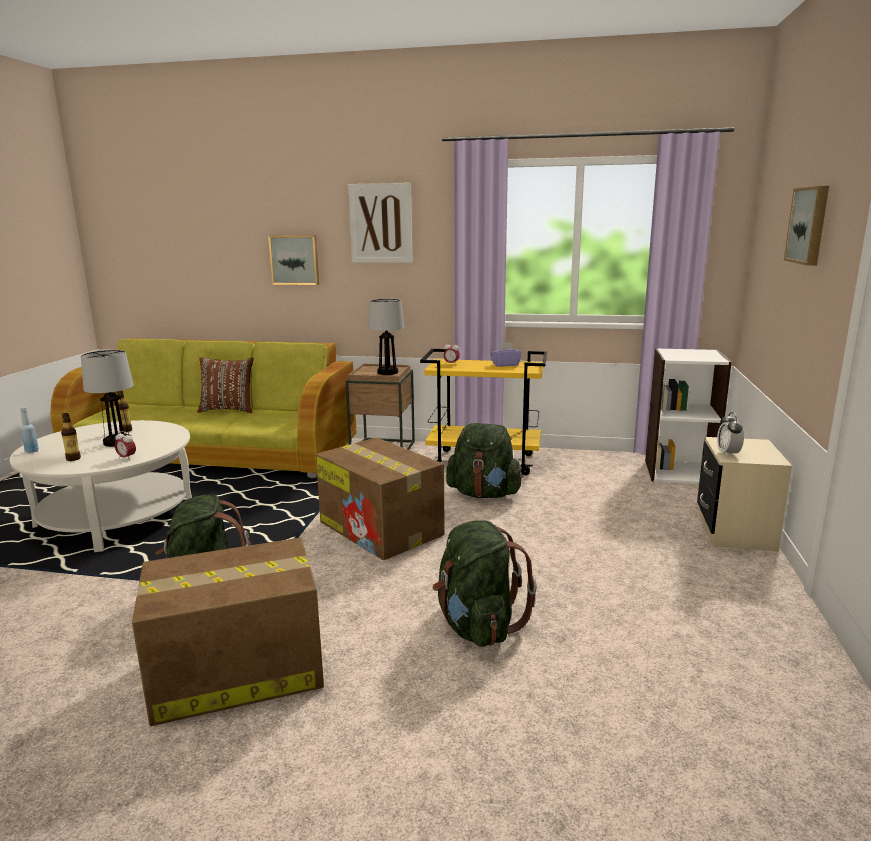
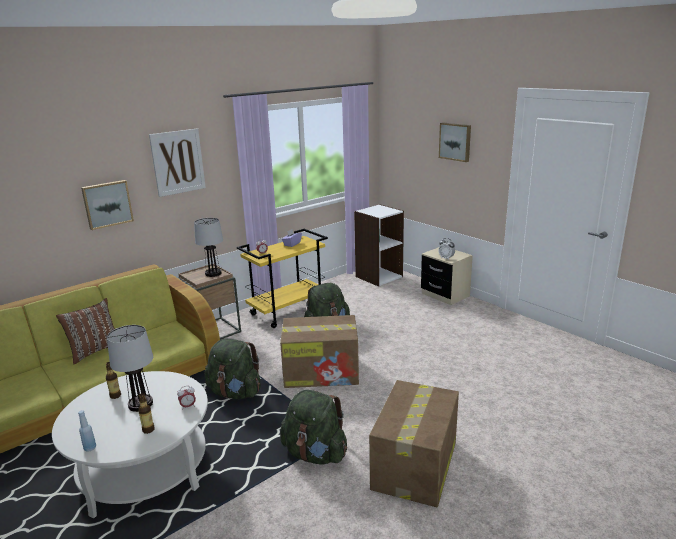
camera: 50 degrees left, 5 degrees up
(477, 626) = (449, 383): green backpack -> green backpack (235, 393)

